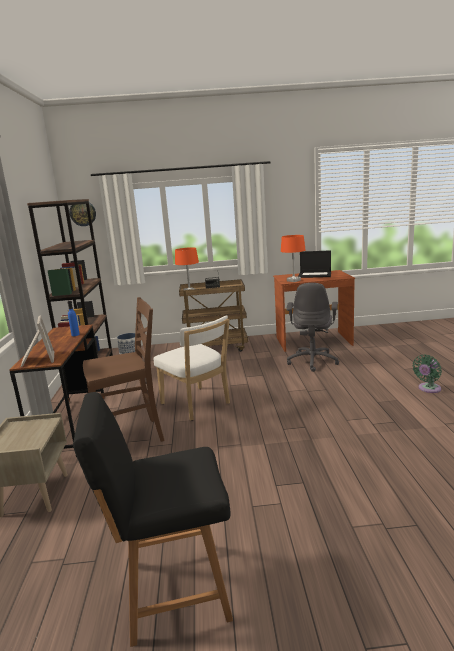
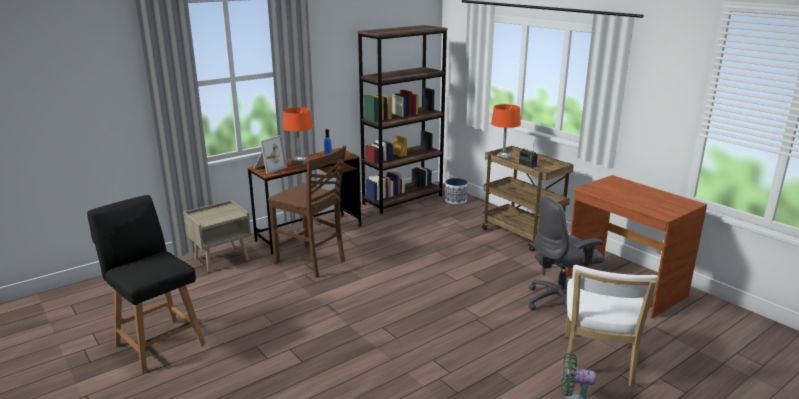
camera: 55 degrees right, 5 degrees up
(83, 213) = (456, 39): wall clock -> none
(197, 405) = (388, 270): white chair -> white chair (597, 363)
(293, 280) = (597, 191): orange table lamp -> orange table lamp (300, 162)
(315, 275) = (647, 196): laptop -> none

